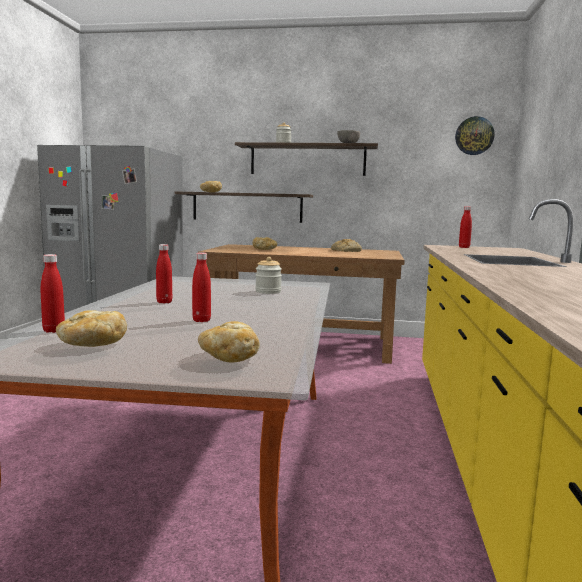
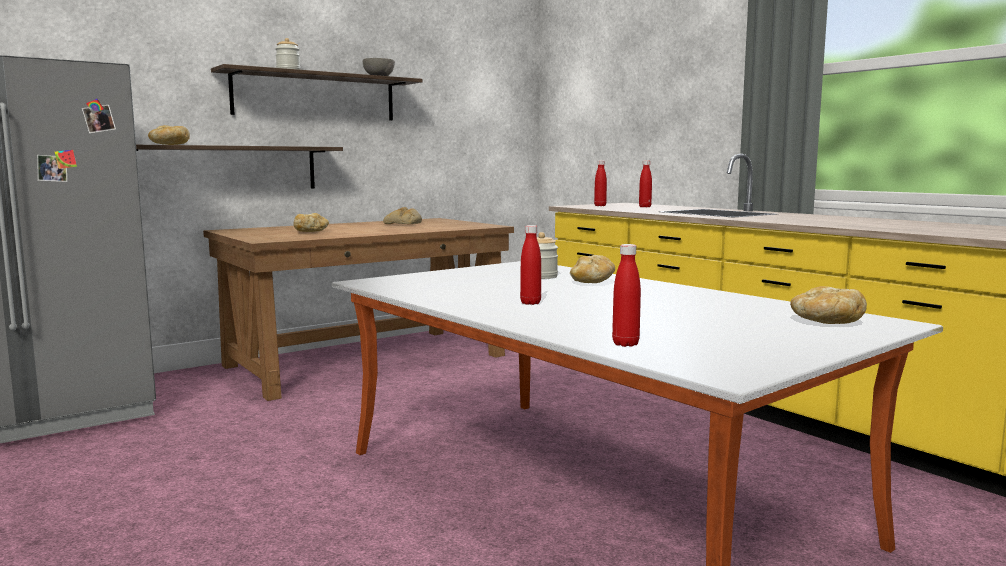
camera: 45 degrees left, 0 degrees up
(91, 345) = (720, 342): bread -> bread (592, 282)
(201, 320) = (657, 308): red bottle -> red bottle (645, 207)
(474, 136) = (503, 75): wall clock -> none

